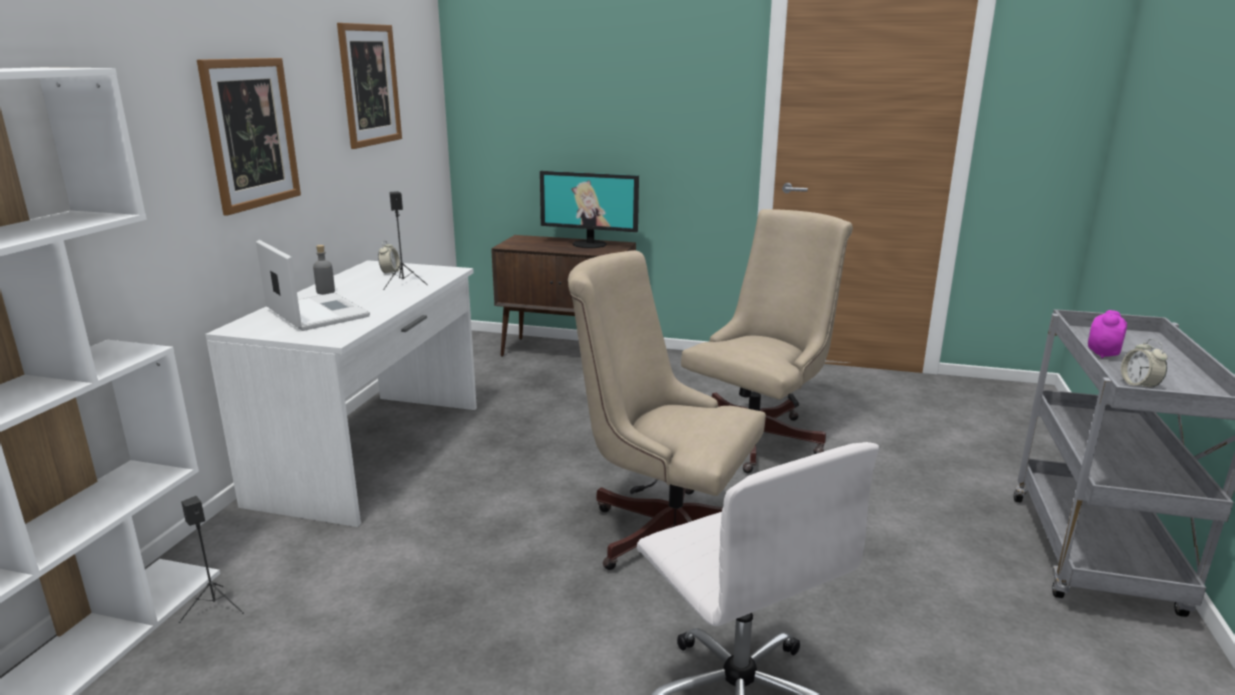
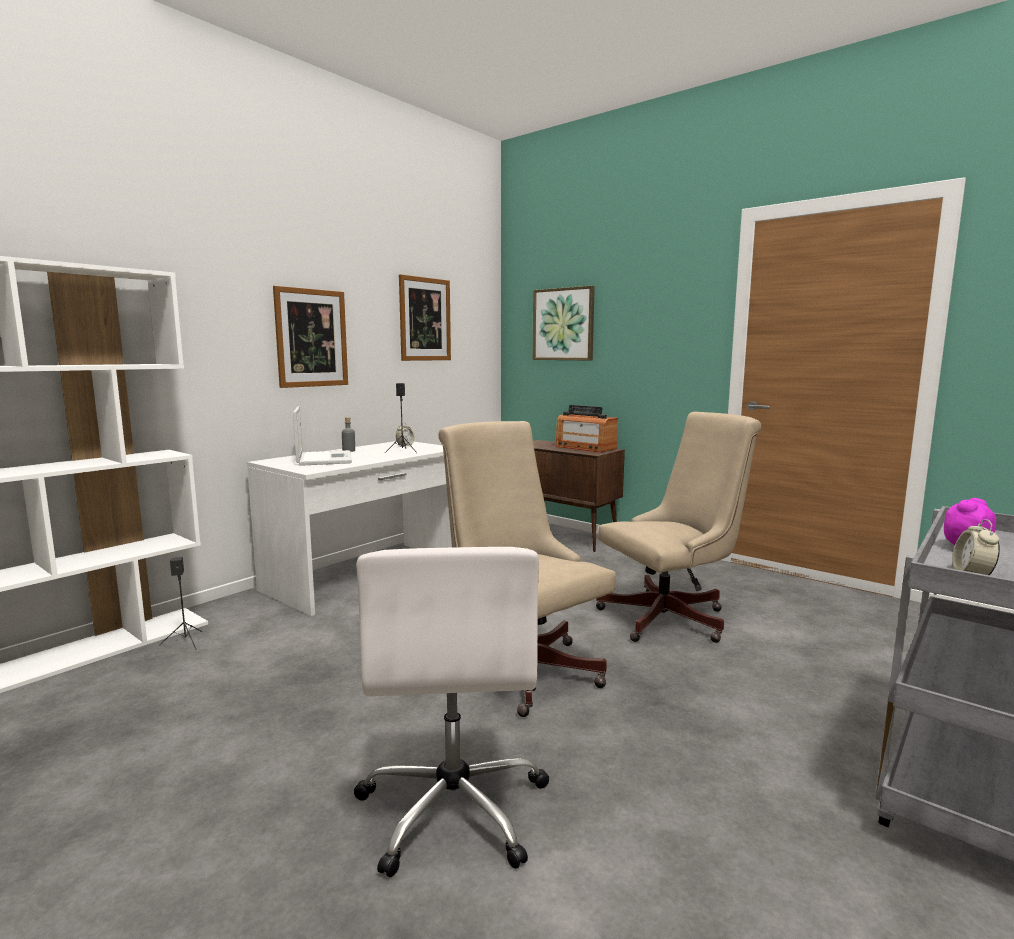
camera: 25 degrees right, 10 degrees down
(542, 84) = (563, 324): none -> picture
(590, 244) = (585, 448): monitor -> radio

